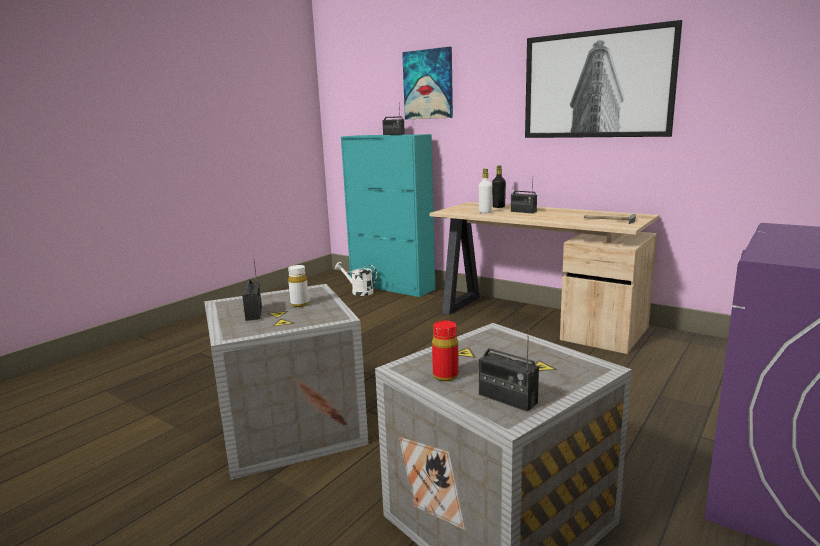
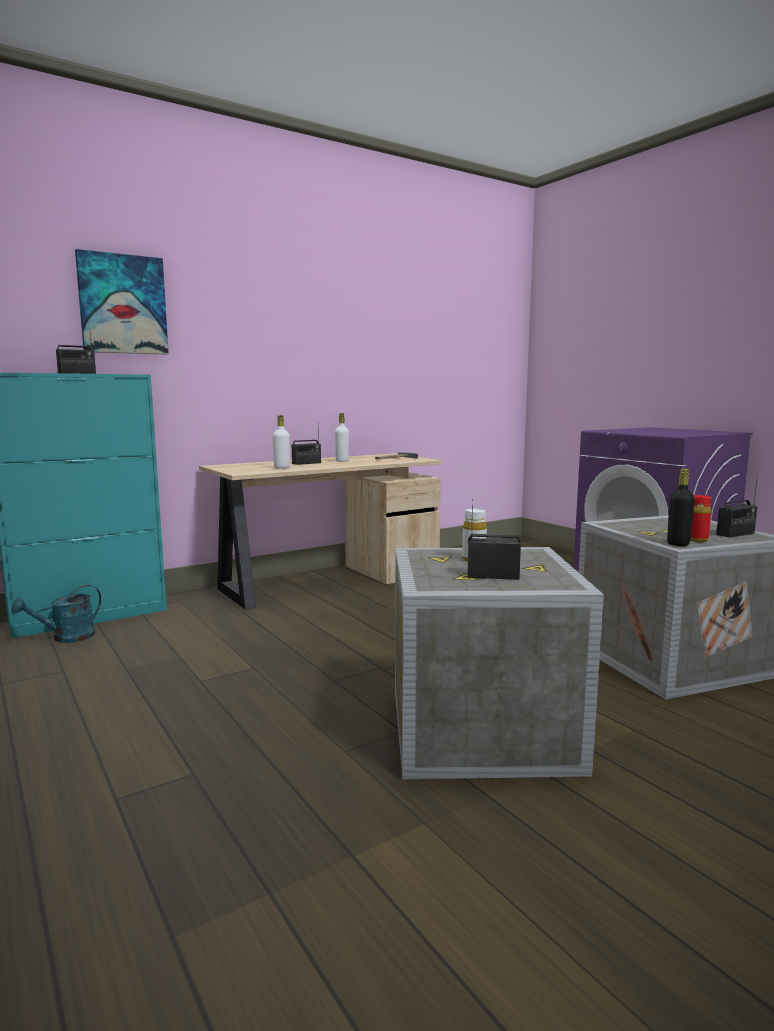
camera: 70 degrees left, 5 degrees down
(359, 292) = (66, 638): white watering can -> turquoise watering can
(498, 207) = (262, 464): black bottle -> black bottle (678, 544)
(556, 214) = (342, 461): none -> white bottle
(596, 84) = (335, 331): picture -> none

